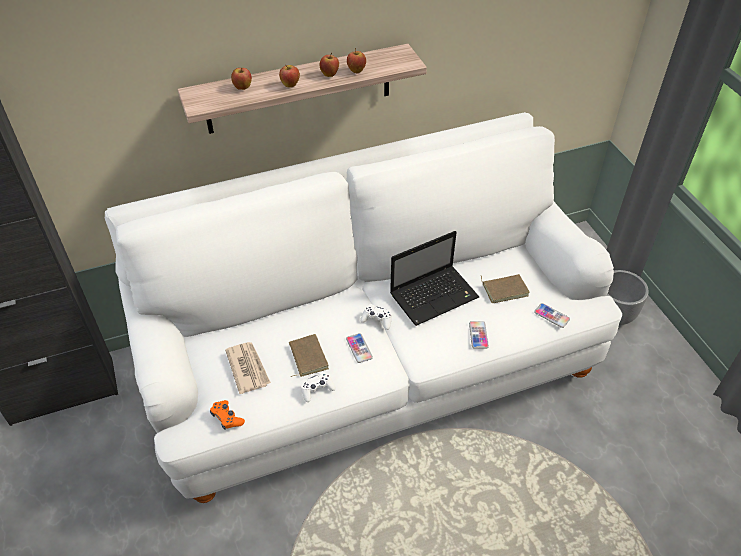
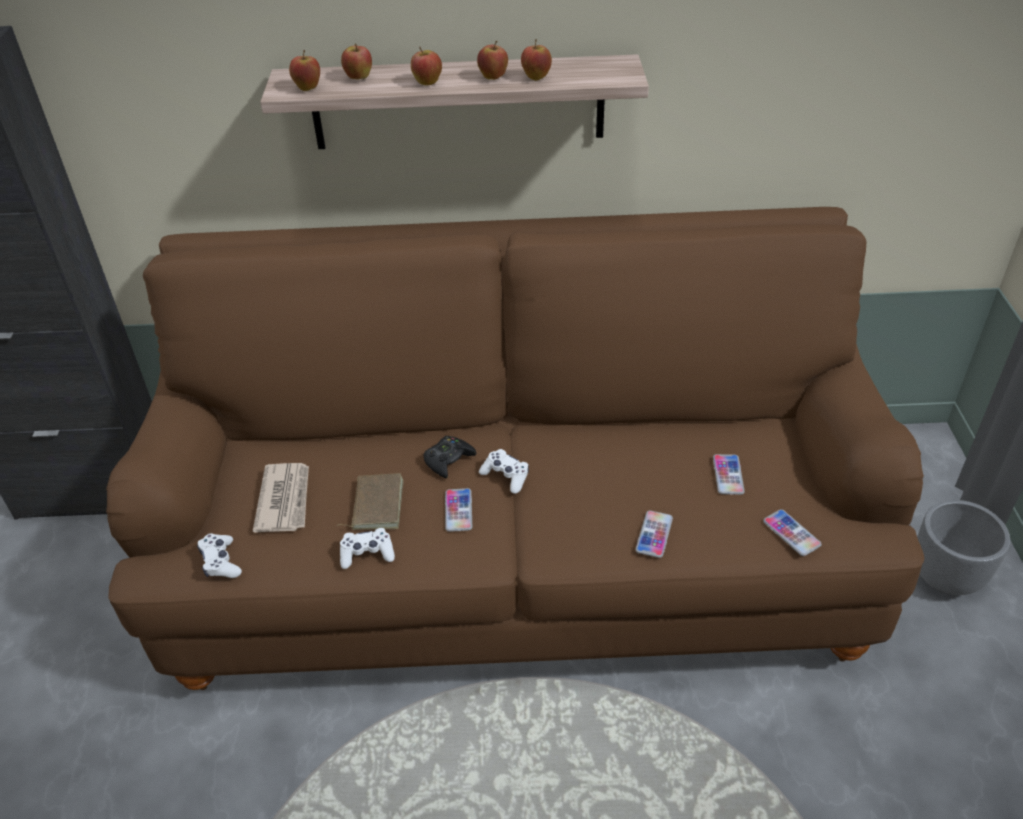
camera: 20 degrees right, 5 degrees down
(213, 101) = (308, 88): none -> apple
(227, 418) = (221, 562): orange game controller -> white game controller
(338, 318) = (448, 460): none -> black game controller
(370, 366) = (517, 560): white sofa -> brown sofa
(435, 295) = (610, 460): laptop -> none
(505, 289) = (728, 475): brown book -> phone

